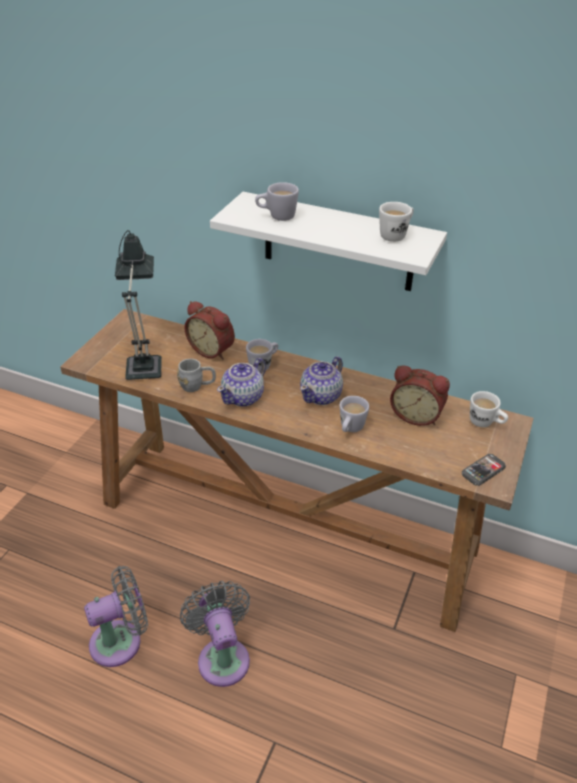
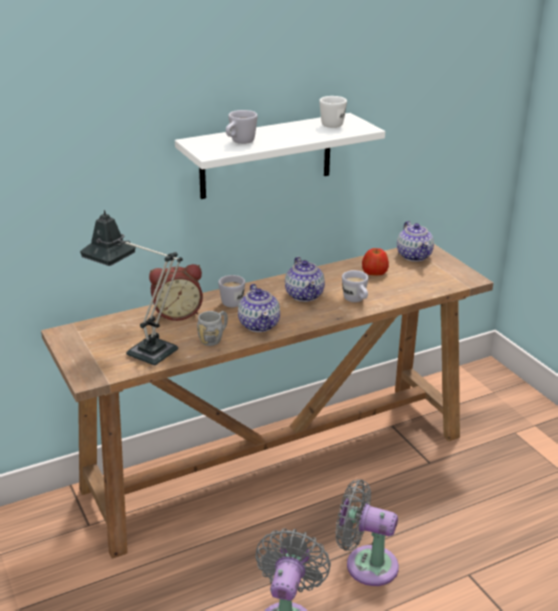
camera: 50 degrees left, 10 degrees down
(416, 415) = (374, 272): alarm clock -> apple
(483, 470) = (455, 277): phone -> none
(485, 423) = (414, 256): white mug -> teapot

